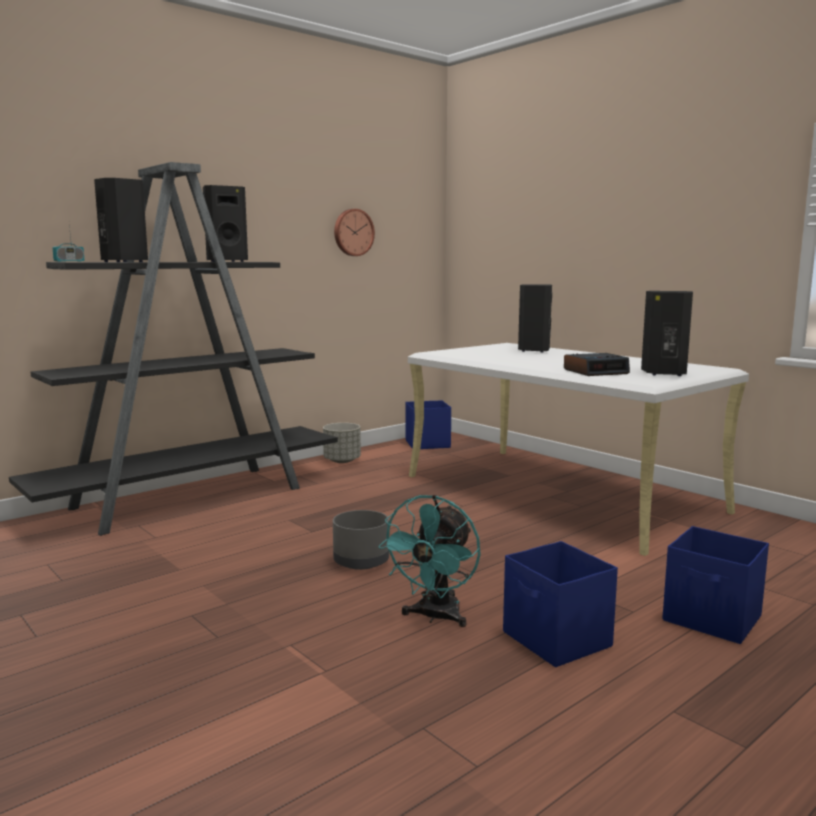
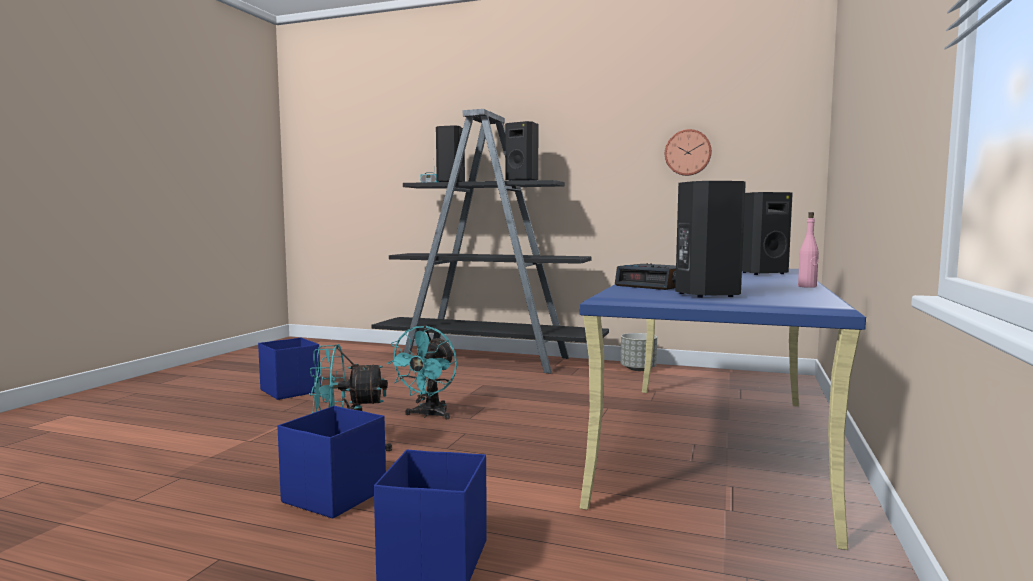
camera: 60 degrees right, 5 degrees down
(361, 562) = (428, 415): grey planter -> turquoise fan
(427, 444) = (750, 379): blue storage box -> blue storage box (290, 391)
(560, 493) = (713, 446): white desk -> blue desk
(633, 358) = (807, 286): none -> pink bottle

